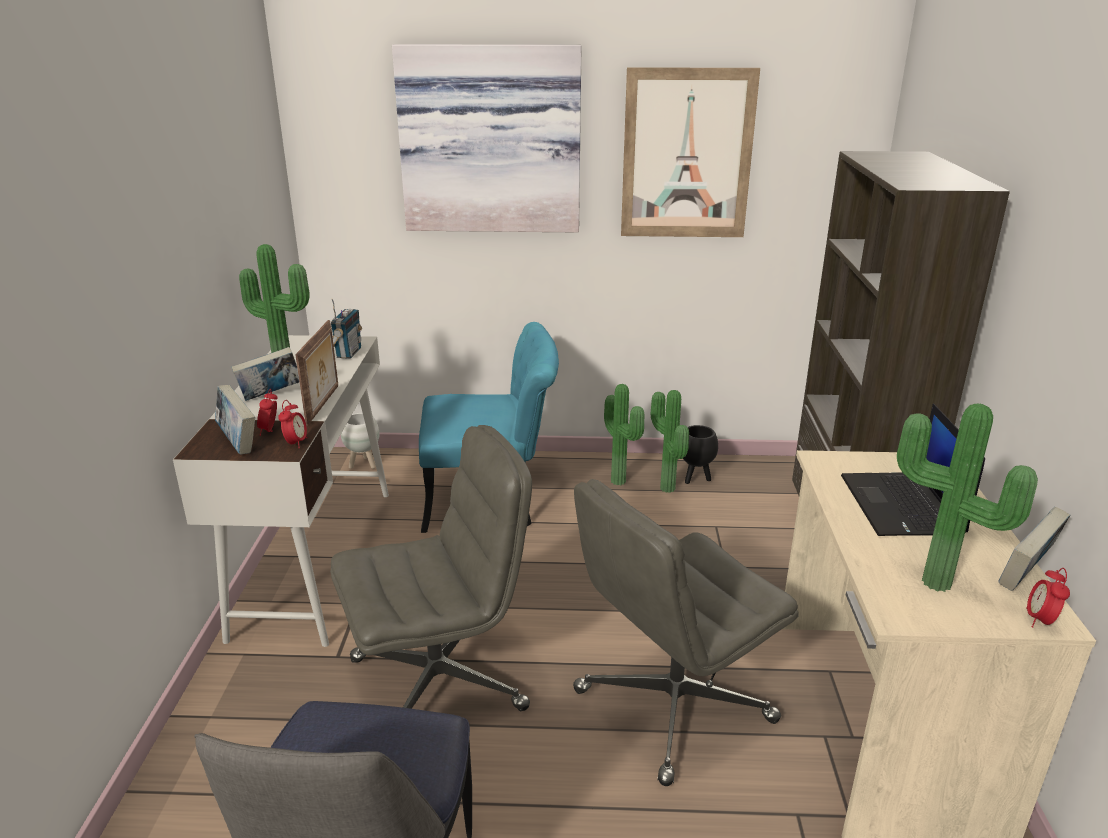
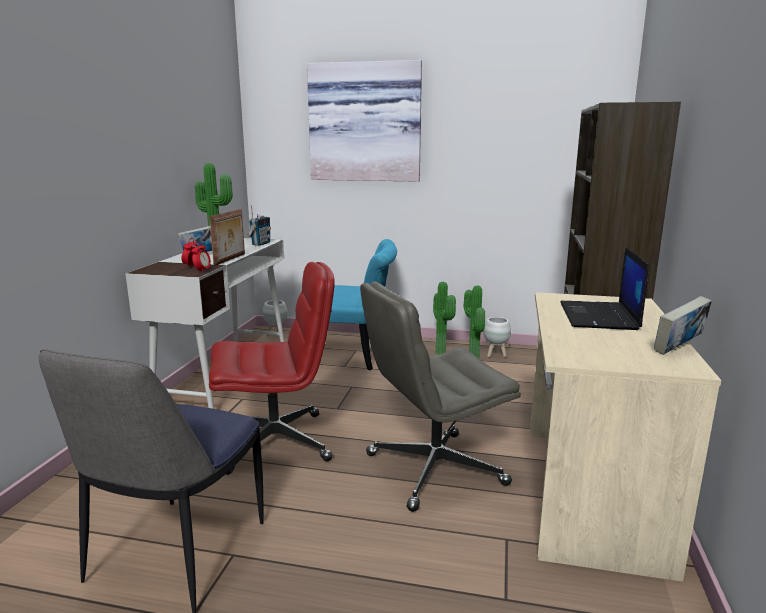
camera: 10 degrees right, 10 degrees down
(238, 443) = (168, 269): book -> none
(439, 682) = (277, 442): grey office chair -> red office chair
(687, 155) = (491, 131): picture -> none
(695, 478) = (495, 355): black planter -> white planter
(935, 586) = (603, 349): potted plant -> none
(1040, 620) = (679, 368): alarm clock -> none

